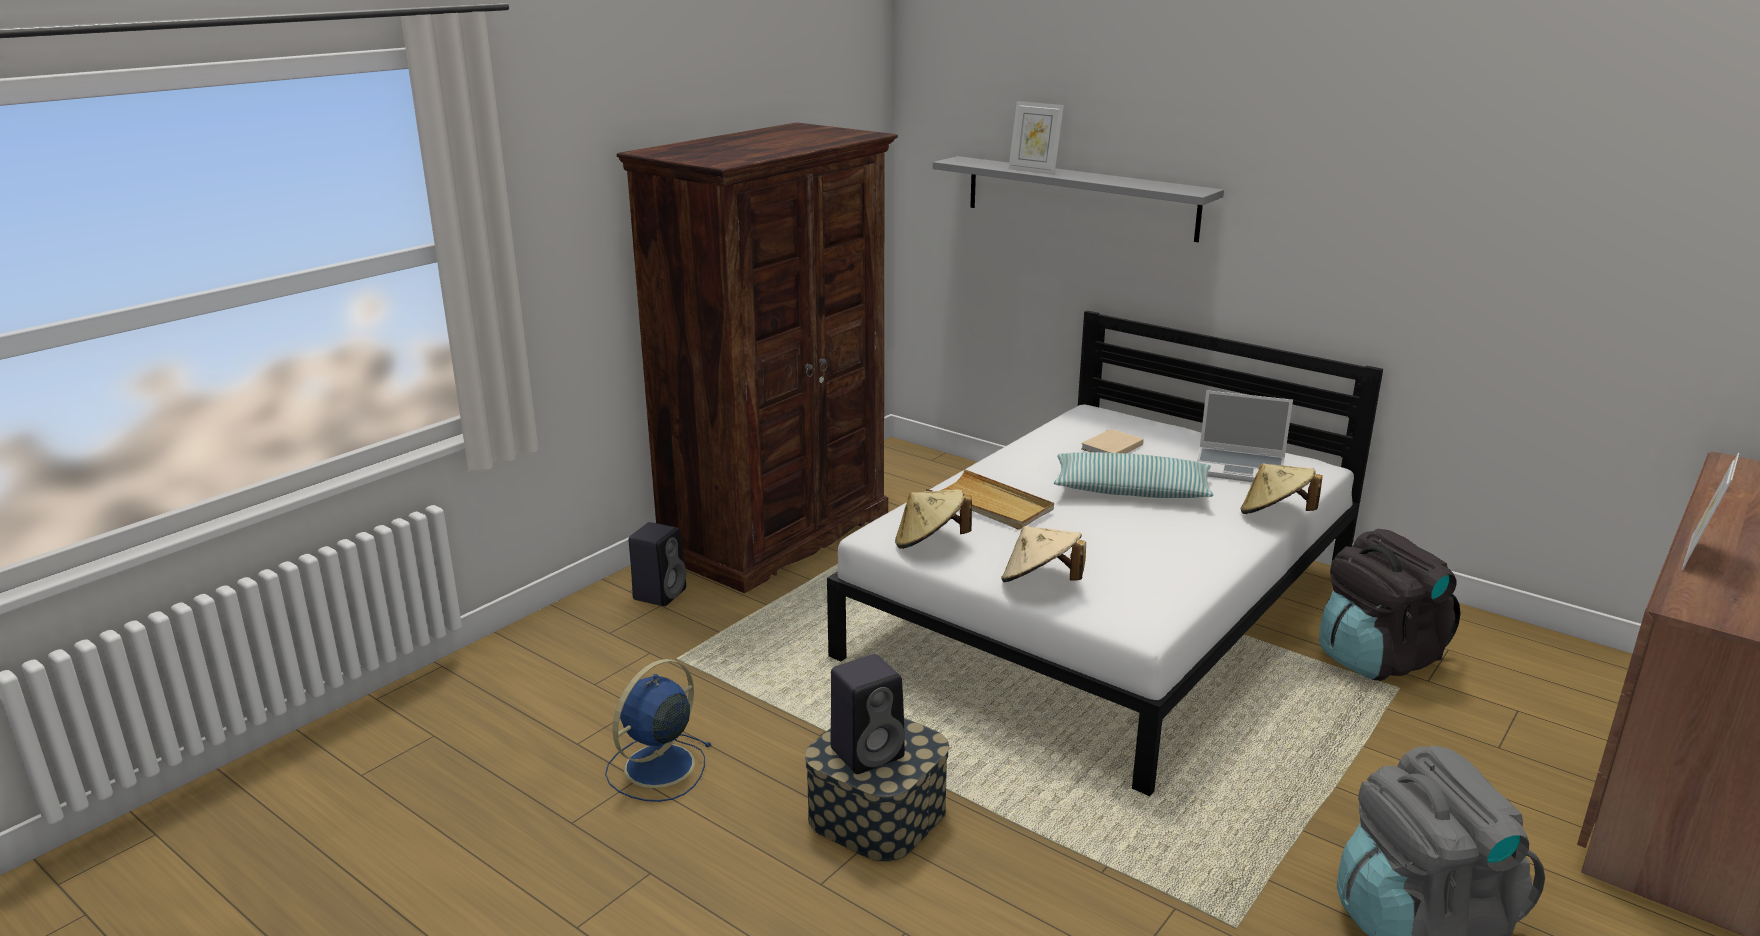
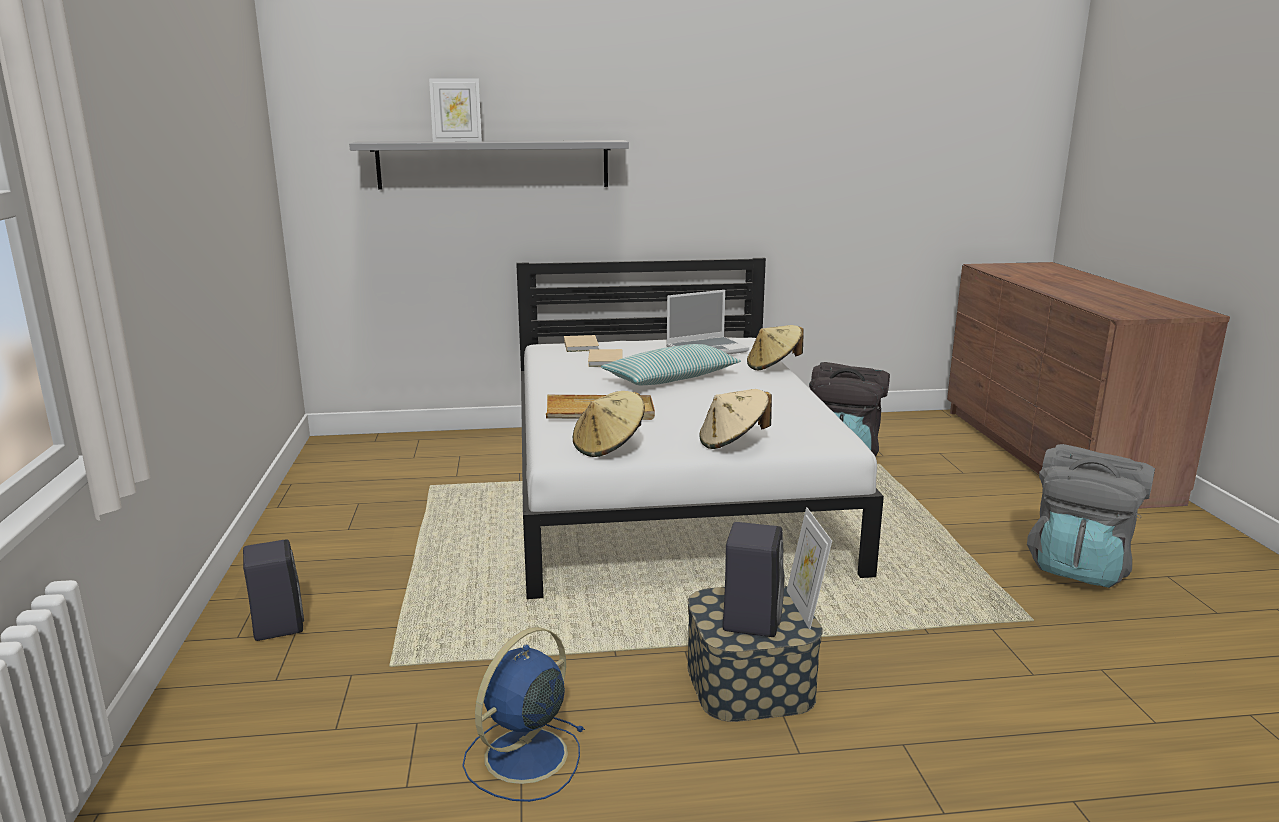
camera: 45 degrees left, 5 degrees down
(657, 767) = (523, 757): blue fan -> blue fan turned 45 degrees clockwise
(777, 533) = (321, 534): brown wardrobe -> none
(1124, 421) = (581, 345): none -> beige book
(1696, 557) = (1069, 298): picture frame -> picture frame (805, 608)

